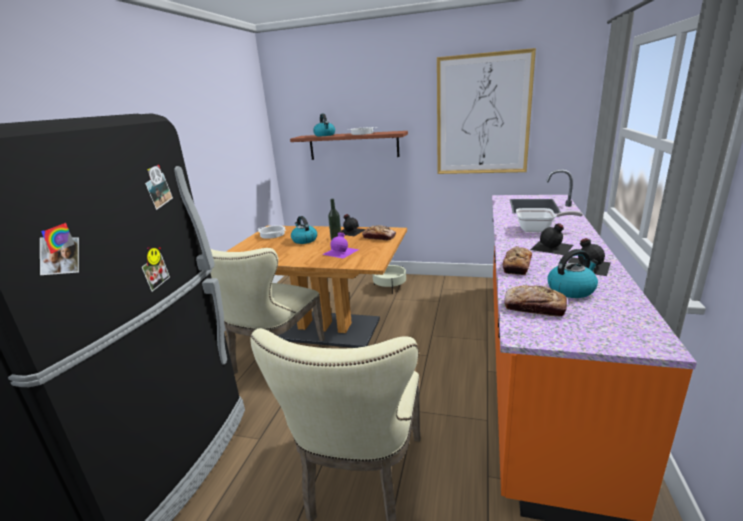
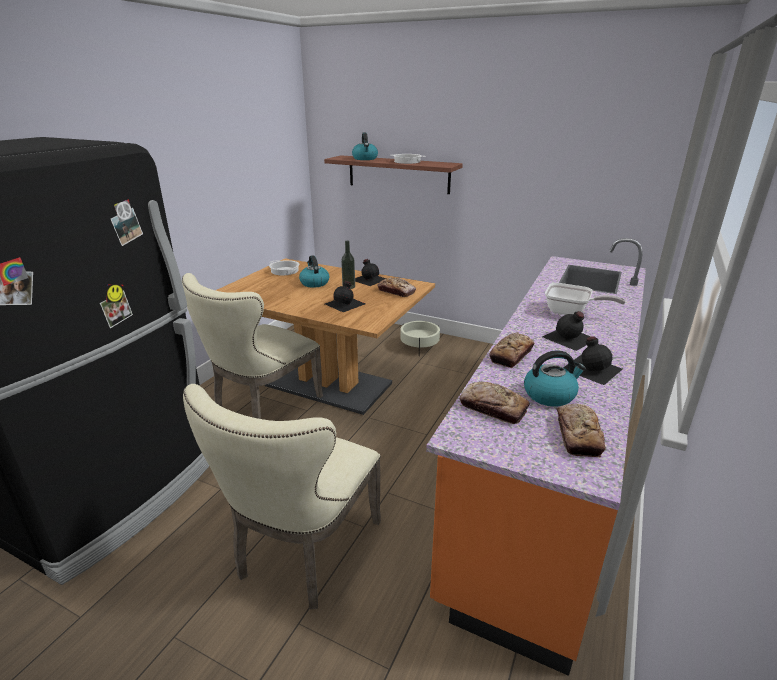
camera: 10 degrees right, 5 degrees up
(341, 251) = (345, 303): purple bottle -> black bottle
(482, 115) = (554, 155): picture -> none
(618, 316) = (578, 435): none -> bread

